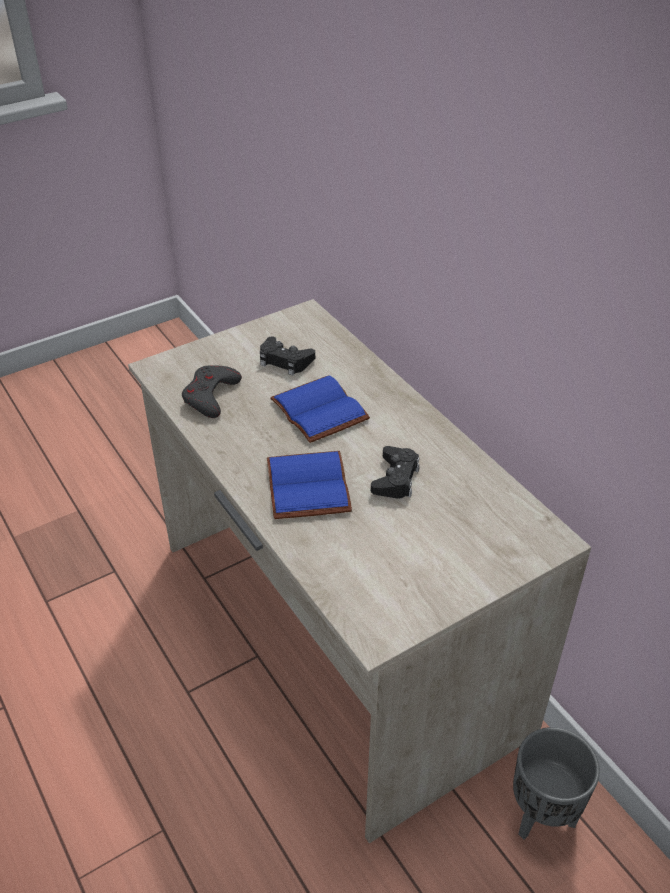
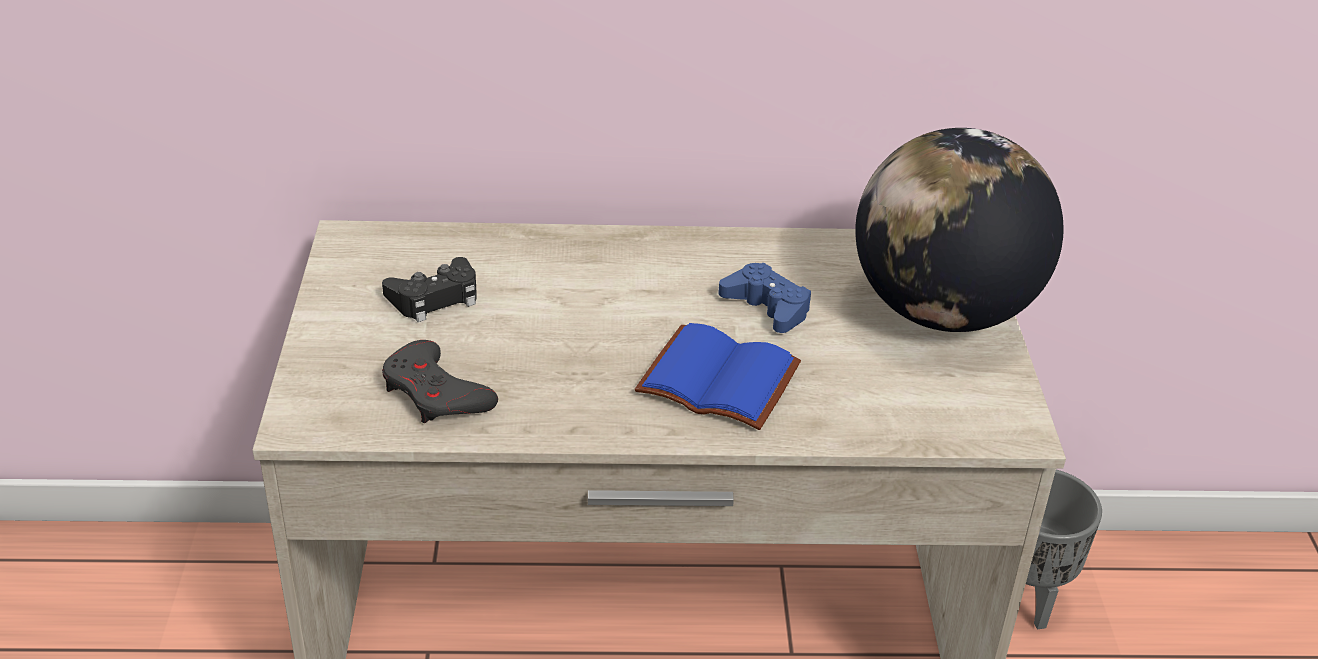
camera: 60 degrees left, 5 degrees down
(322, 410) = (578, 309): blue book -> none
(395, 478) = (767, 307): black game controller -> blue game controller
(470, 557) = (942, 311): none -> globe

